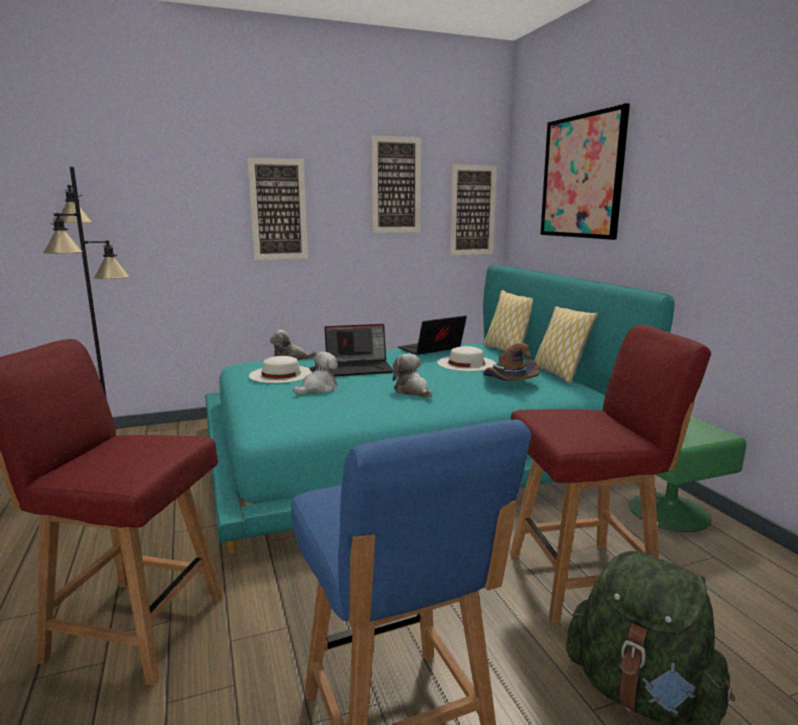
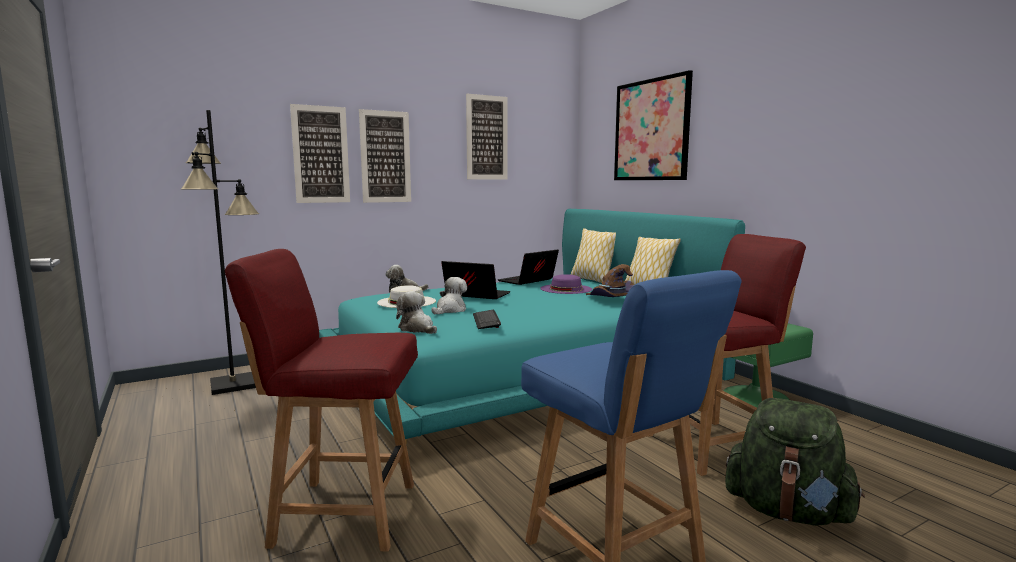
camera: 10 degrees left, 5 degrees down
(345, 407) = (486, 321): none -> keyboard
(359, 368) = (475, 295): laptop -> laptop turned 135 degrees counterclockwise
(412, 391) = (535, 308): plush toy -> plush toy (417, 329)
(466, 363) = (566, 289): white hat -> purple hat
(472, 210) = (550, 161): picture -> picture (321, 154)

